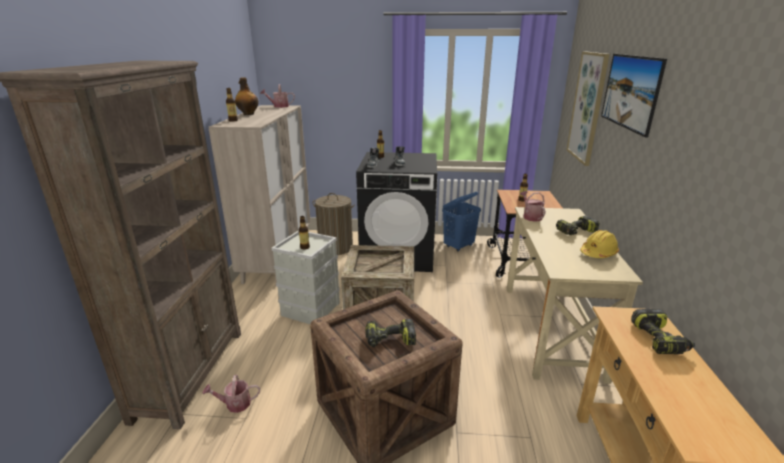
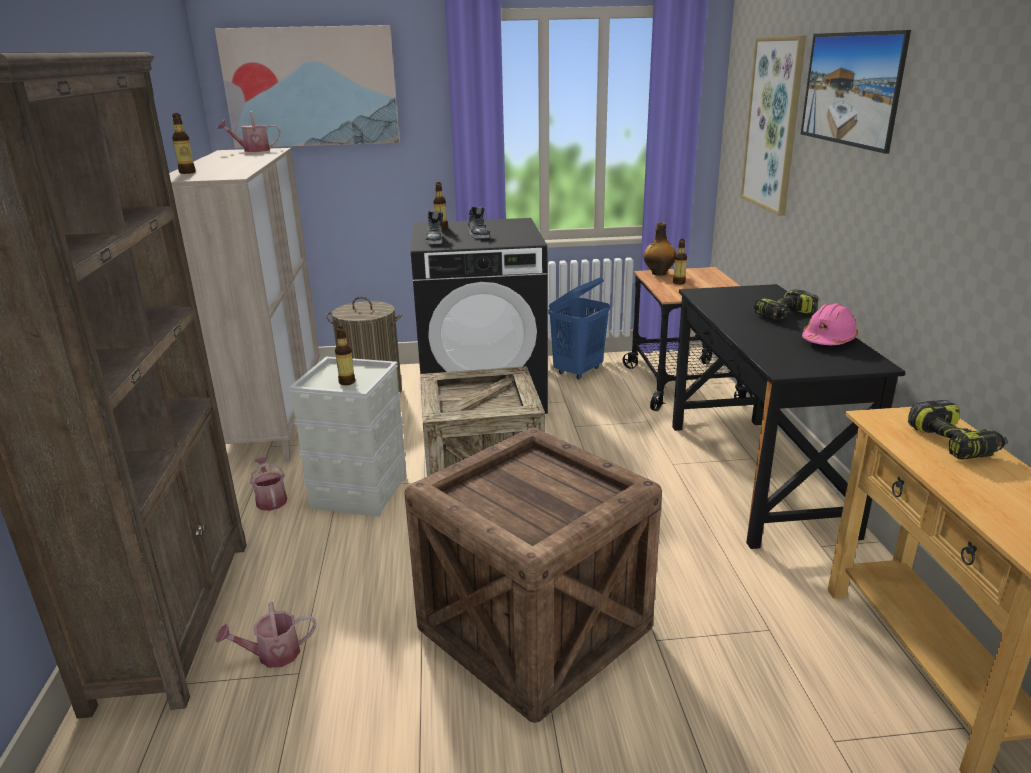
camera: 10 degrees left, 0 degrees up
(248, 114) = (206, 163): bottle -> bottle (658, 273)
(315, 71) = (311, 87): none -> picture
(389, 341) = (546, 501): power drill -> none
(531, 216) = (709, 300): watering can -> watering can (271, 499)
(551, 329) = (756, 476): beige desk -> black desk
(598, 253) = (828, 340): yellow hard hat -> pink hard hat

